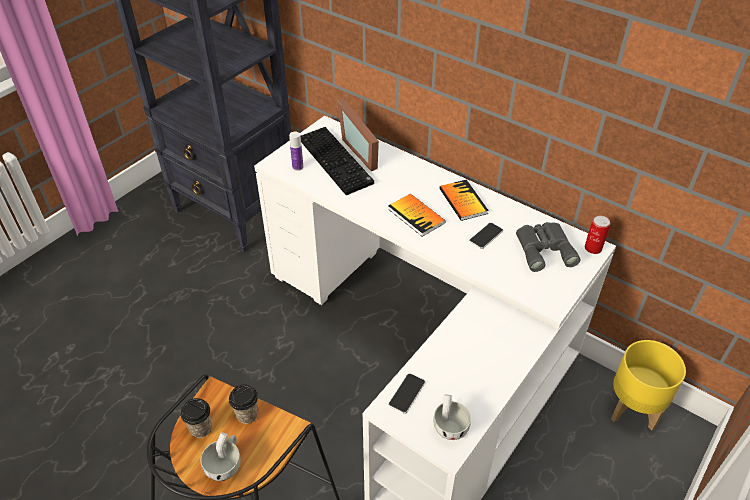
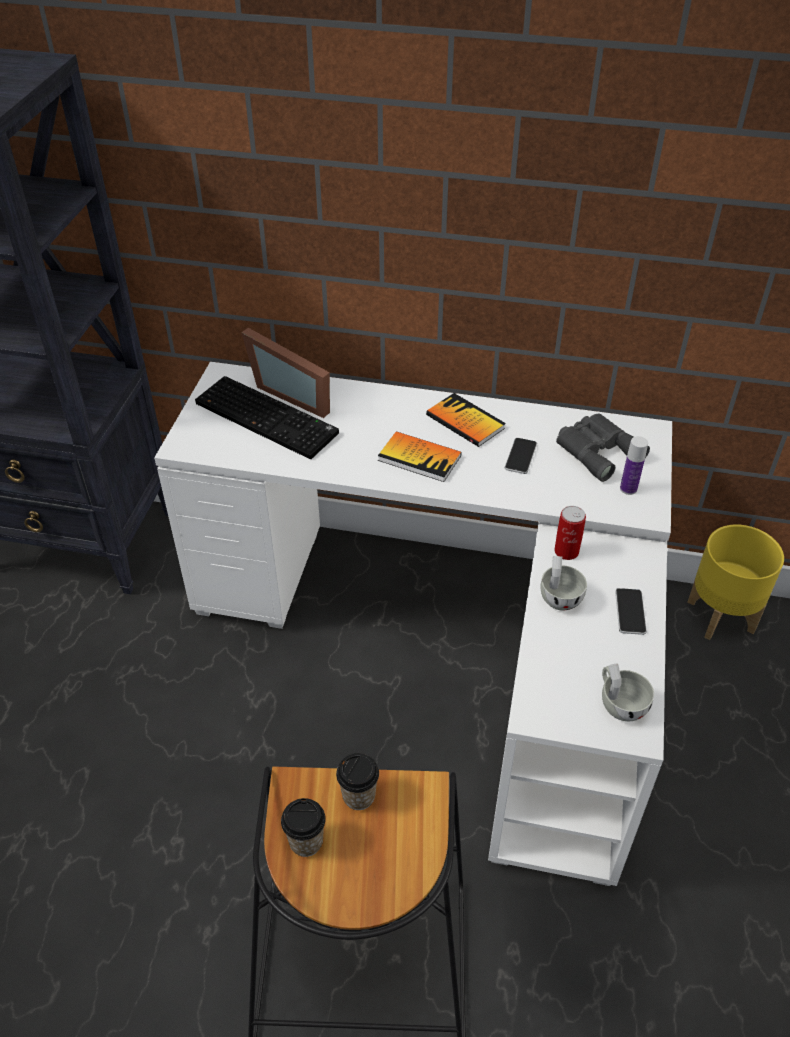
camera: 25 degrees left, 0 degrees up
(225, 464) = (372, 874): white cup -> white cup (559, 595)
(297, 167) = (219, 441): bottle -> bottle (628, 488)
(407, 394) = (545, 686): phone -> phone (630, 612)
(593, 248) = (650, 432): can -> can (566, 551)

